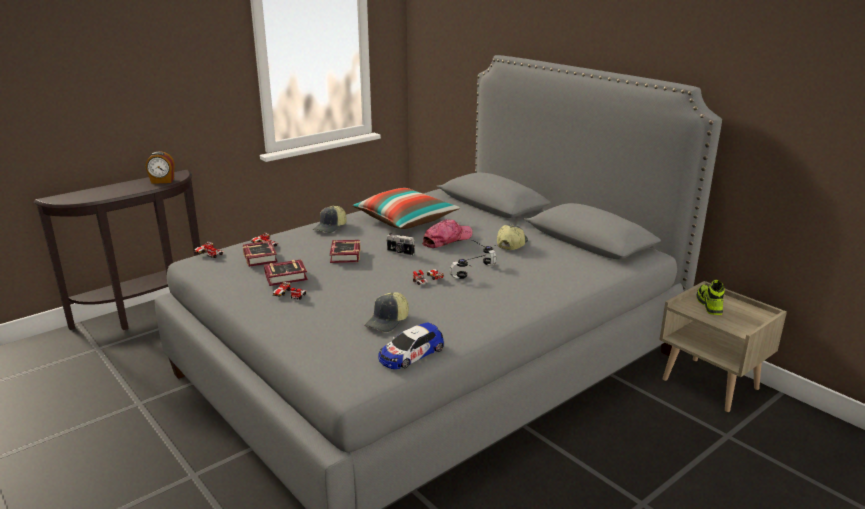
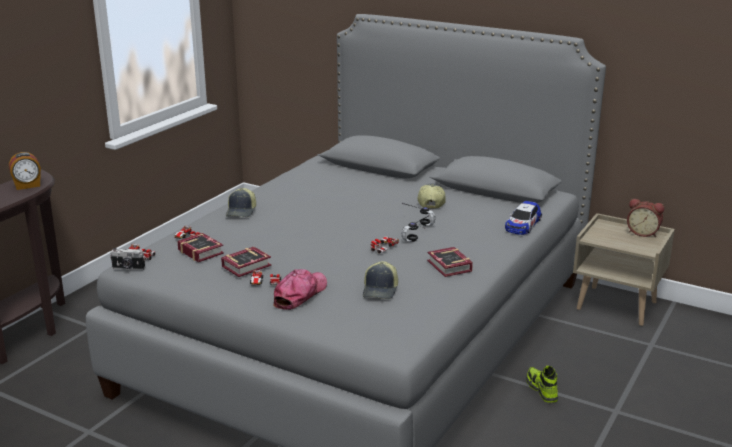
camera: 20 degrees left, 0 degrees up
(344, 256) = (285, 237): book -> book (449, 267)
(400, 253) = (335, 226): camera -> camera (128, 268)
(405, 220) = (311, 194): pillow -> none
(411, 353) = (425, 313): toy car -> toy car (523, 224)
(447, 239) = (368, 207): cap -> cap (300, 294)
(709, 305) = (611, 233): shoe -> shoe (541, 389)
(747, 310) = (643, 233): none -> alarm clock

